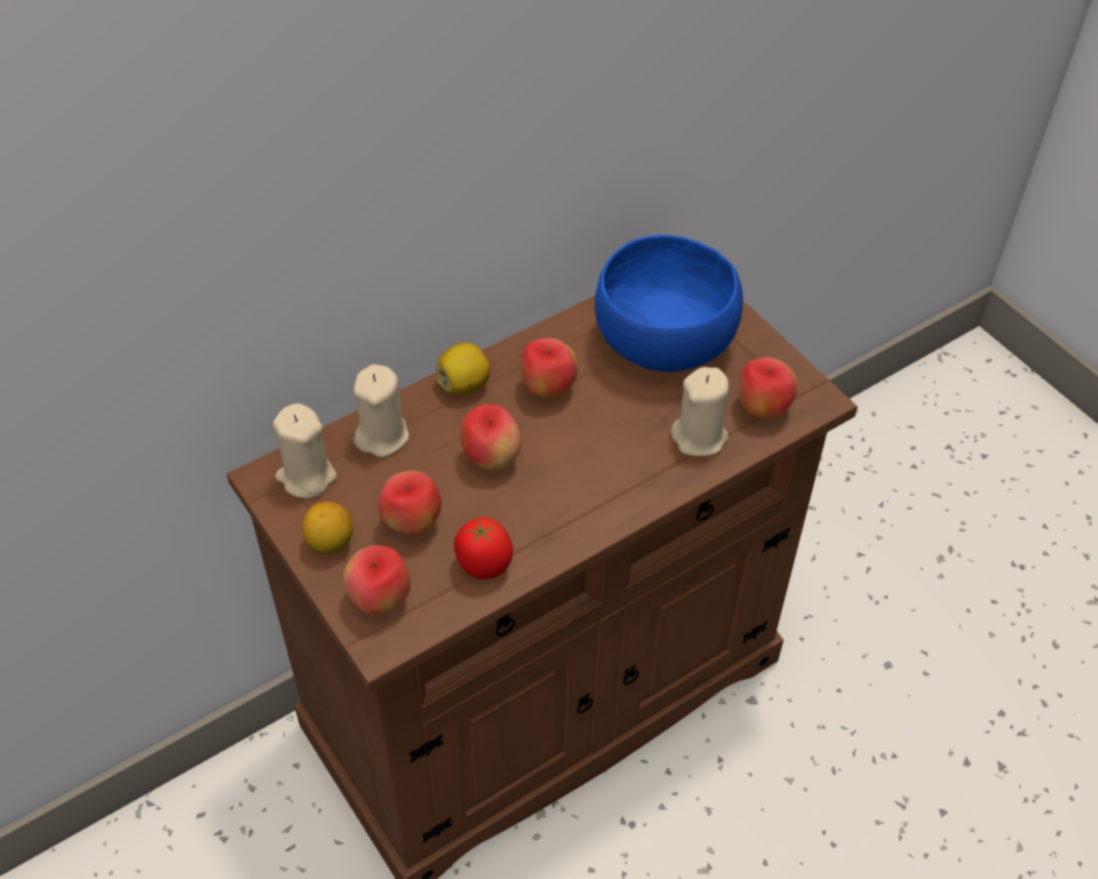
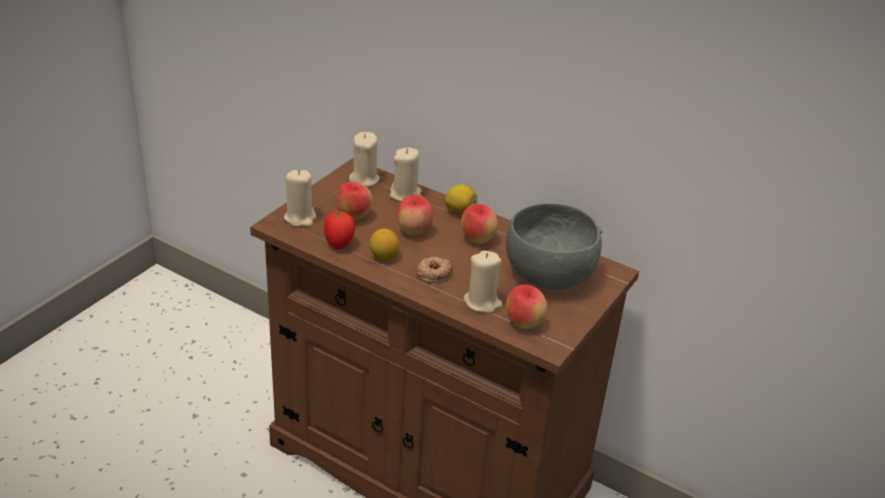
camera: 65 degrees right, 15 degrees down
(330, 543) = (327, 196): lemon -> lemon (384, 257)
(380, 600) = (300, 218): apple -> beige candle
(608, 469) = (433, 273): none -> donut
(665, 343) = (549, 275): blue bowl -> grey bowl

